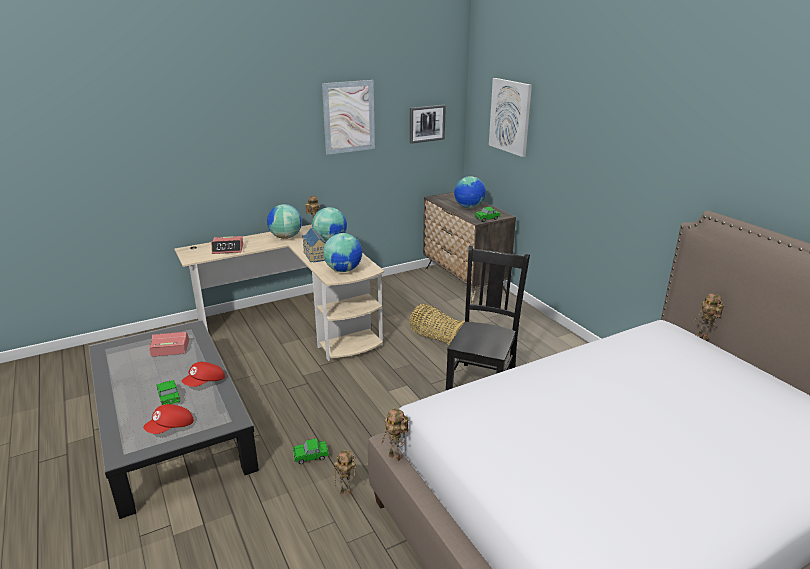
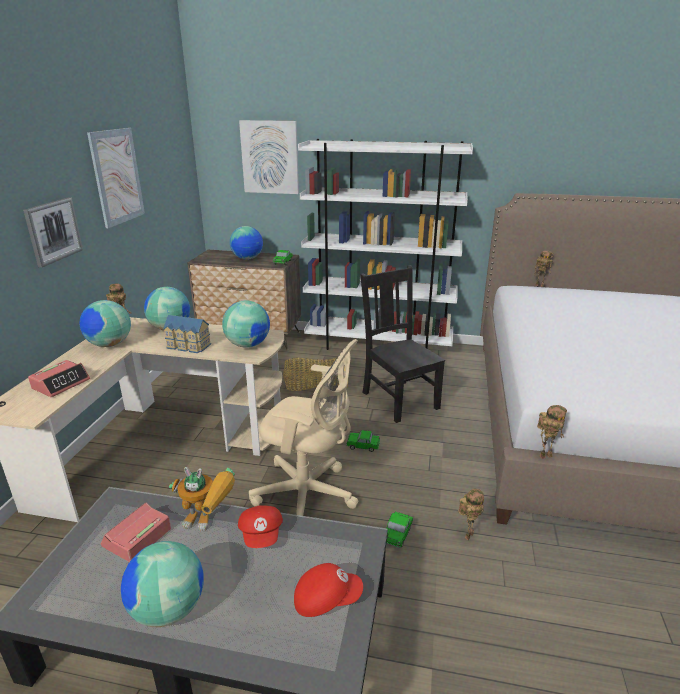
camera: 50 degrees left, 0 degrees up
(128, 383) = (168, 609): none -> globe
(169, 398) = (257, 578): toy car -> toy car (363, 446)
(171, 428) = (326, 599): red cap -> red cap turned 90 degrees counterclockwise
(201, 361) = (209, 521): none -> toy robot
(311, 400) = (308, 495): none -> beige office chair
(426, 123) = (174, 179): picture -> picture (53, 231)
(552, 336) = (378, 345): none -> white bookcase

